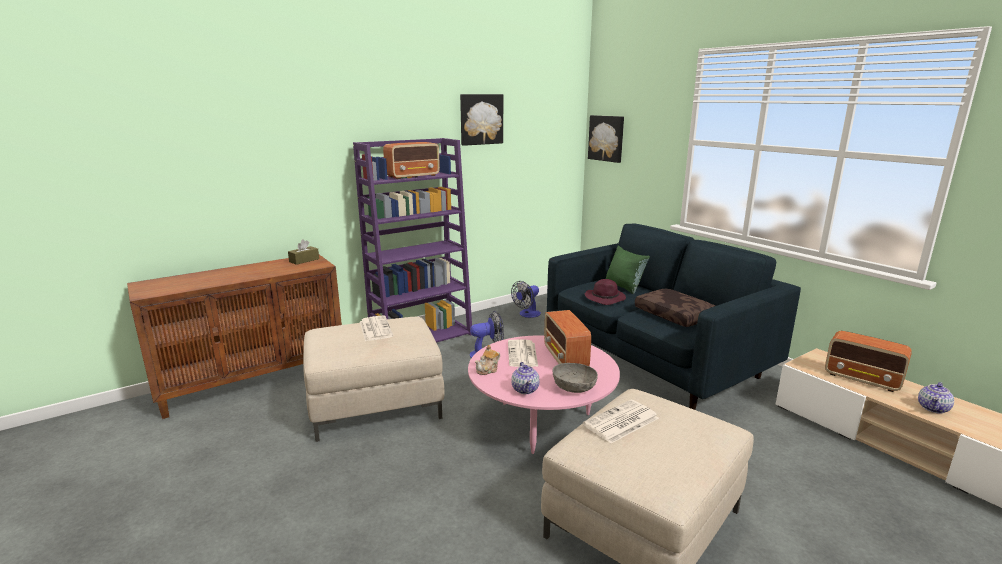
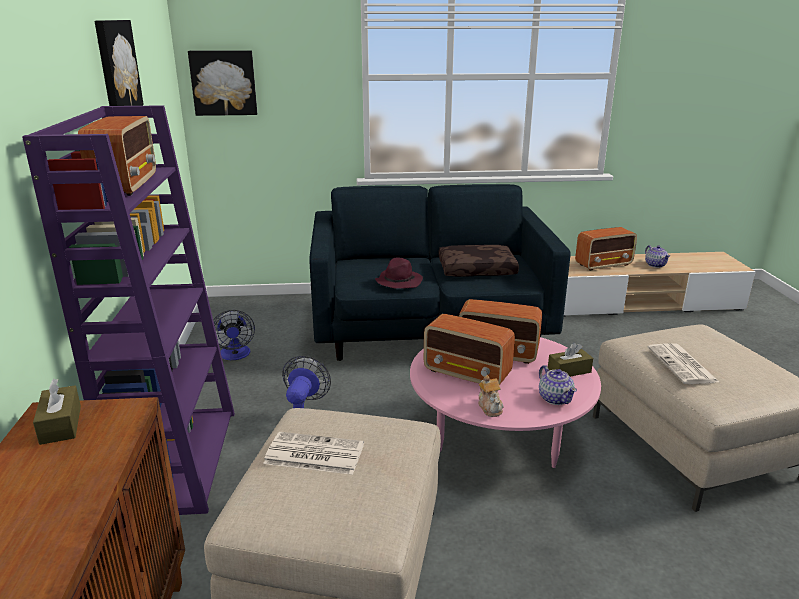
camera: 60 degrees left, 5 degrees up
(522, 354) = (468, 374): newspaper -> radio
(525, 389) = (555, 398): teapot -> teapot turned 45 degrees clockwise
(574, 388) = (569, 371): grey bowl -> brown tissue box
(624, 287) = (378, 264): green pillow -> none

